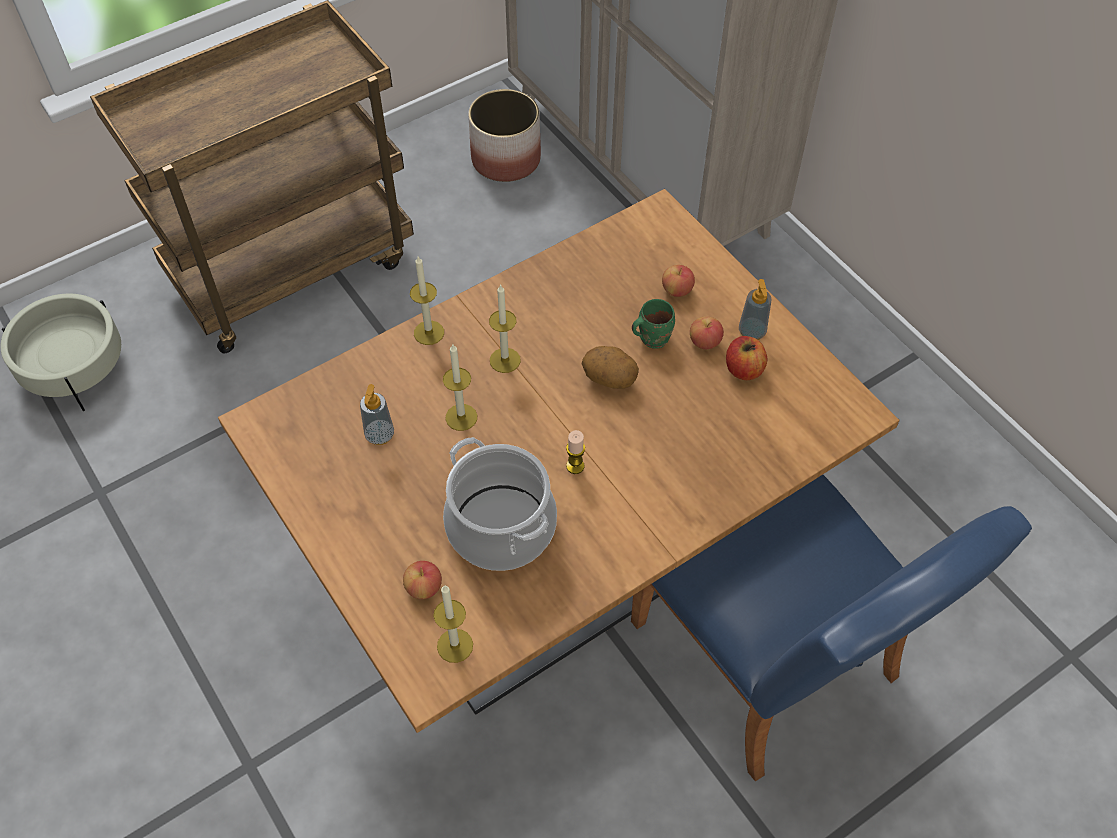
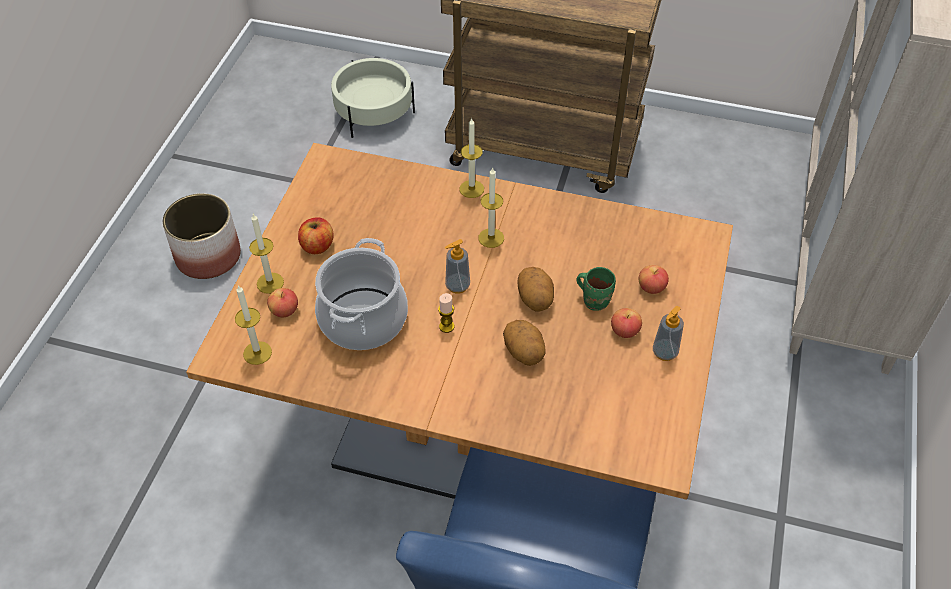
camera: 50 degrees right, 5 degrees down
(379, 435) = (372, 218): soap dispenser -> soap dispenser (457, 286)
(461, 417) = (425, 246): candle -> candle (270, 283)
(505, 159) = (755, 183): planter -> planter (208, 256)
(660, 428) = (524, 352): none -> potato
(743, 369) = (626, 368): apple -> apple (317, 246)

